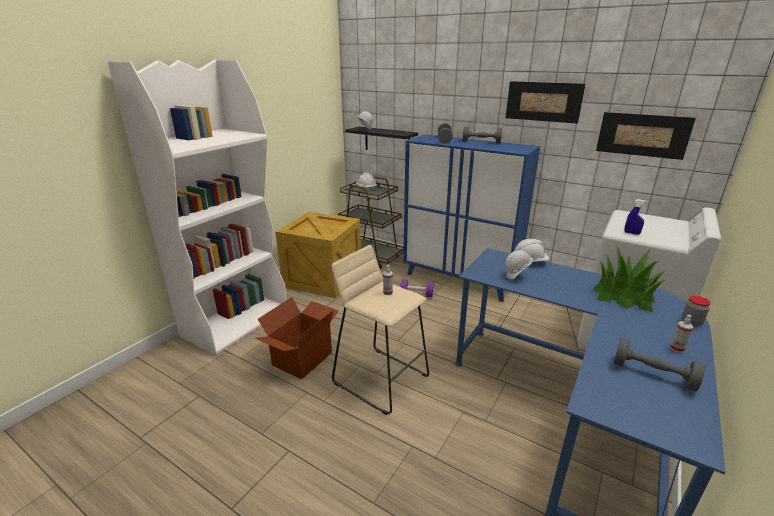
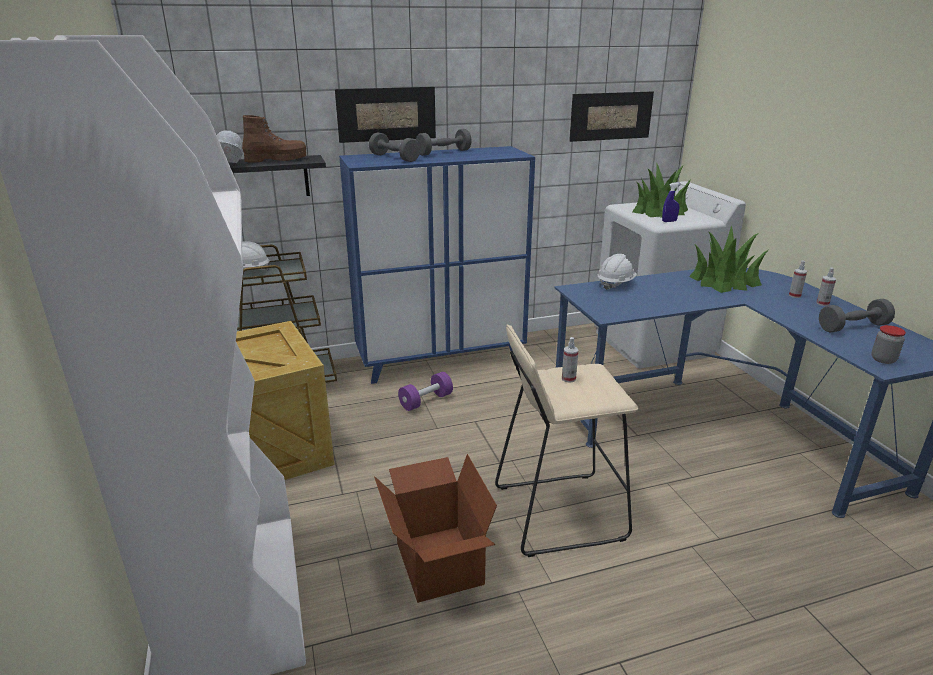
camera: 50 degrees left, 0 degrees up
(391, 131) = (276, 159): none -> brown boot
(517, 277) = (640, 302): white hard hat -> none
(543, 101) = (504, 87): picture -> picture (386, 114)
(647, 225) = (660, 211): none -> potted plant
(664, 331) = (794, 295): none -> spray bottle
(691, 322) = (789, 282): jar -> jar (883, 359)

